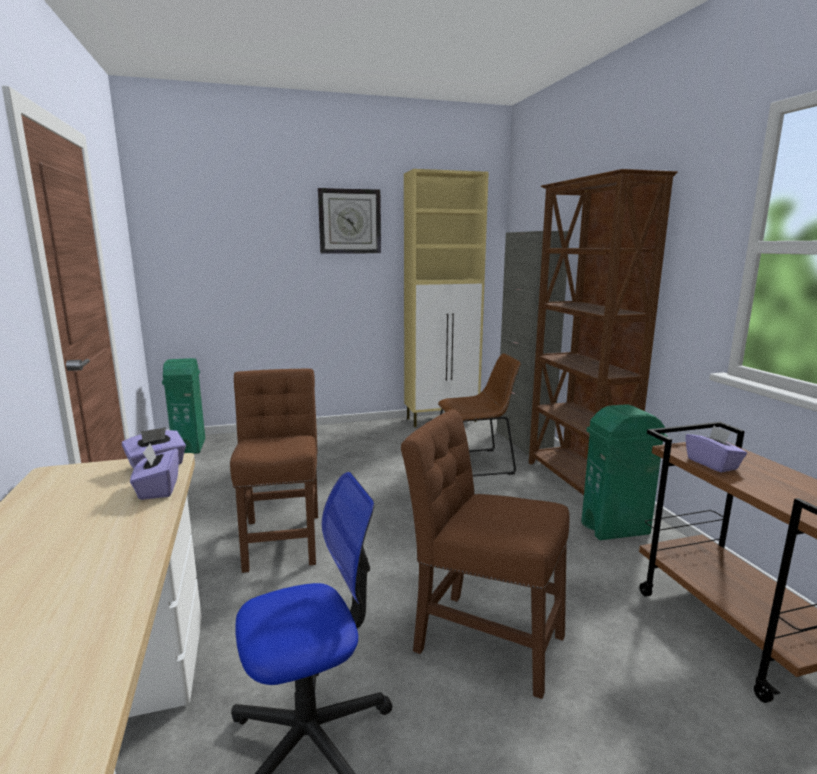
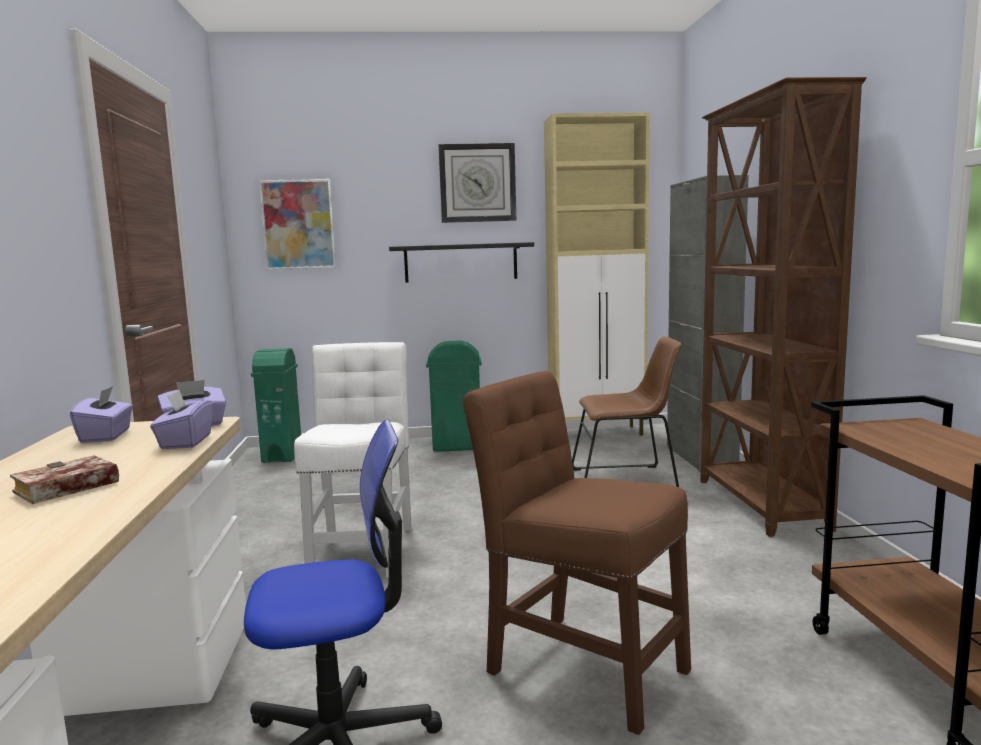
camera: 10 degrees right, 5 degrees down
(67, 560) = (64, 489): none -> book
(197, 252) = (298, 224): none -> picture
(282, 538) = (362, 548): brown chair -> white chair
(336, 286) = (461, 262): none -> black shelf
(616, 529) = (801, 558): green trash can -> green trash can (458, 447)
(712, 464) = (893, 441): purple tissue box -> purple tissue box (106, 436)

